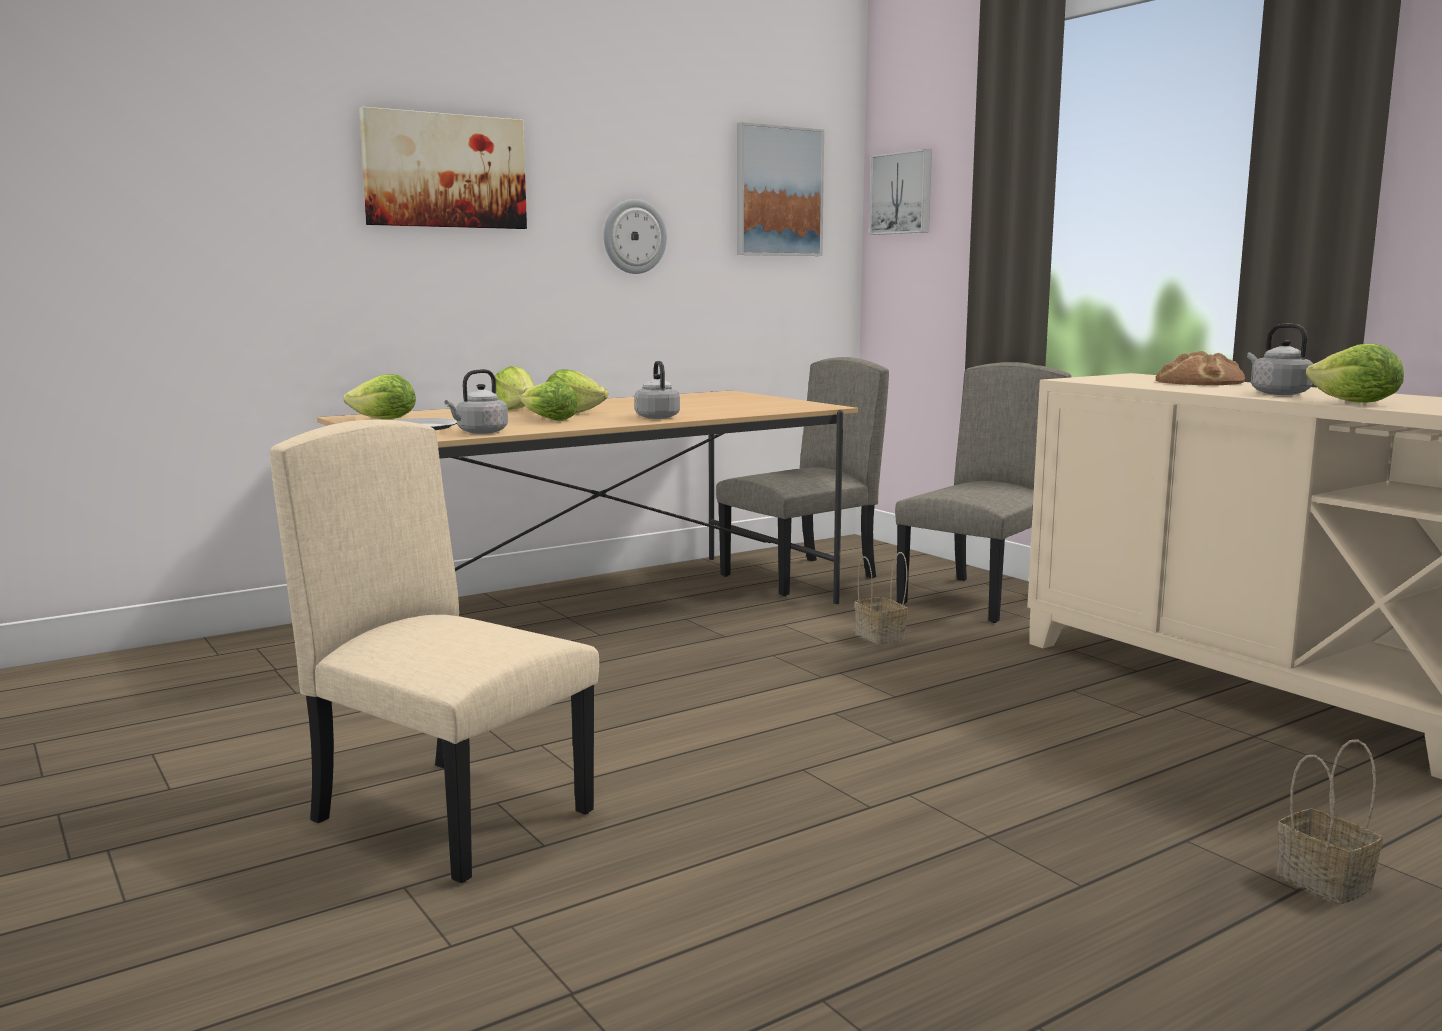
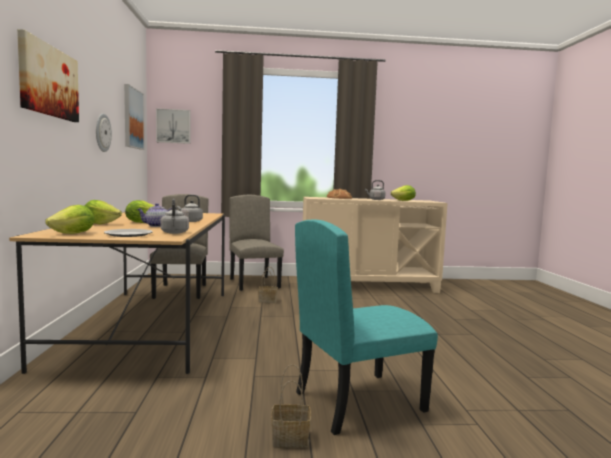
camera: 60 degrees left, 5 degrees down
(454, 815) = (358, 401): beige chair -> turquoise chair
(547, 419) = (157, 226): lettuce -> teapot
(1320, 880) = (480, 316): basket -> basket (289, 439)

